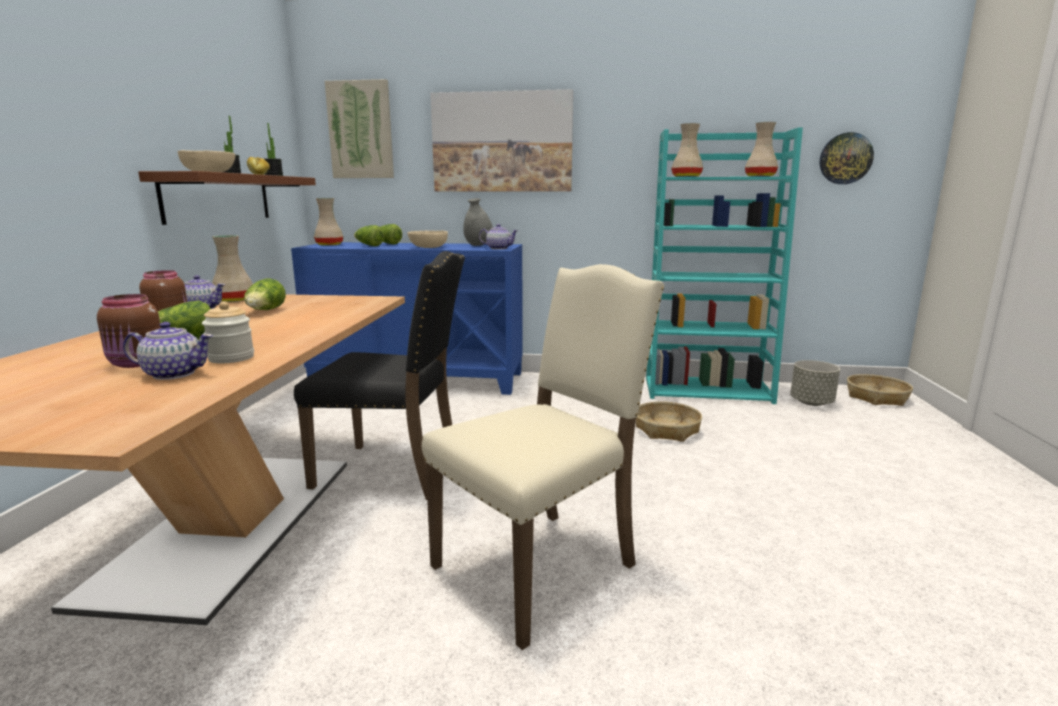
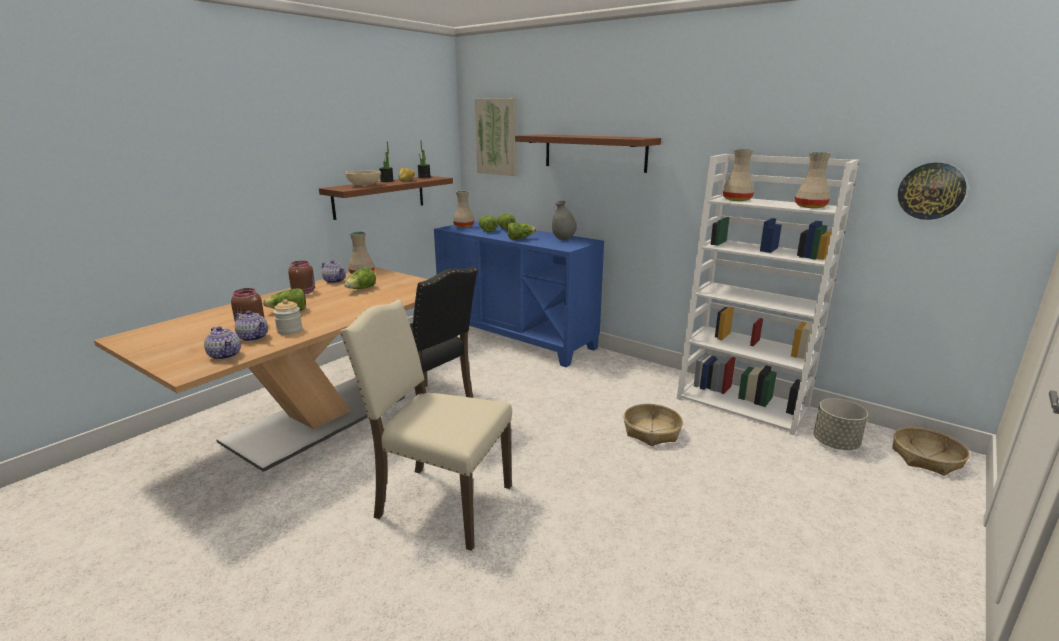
camera: 30 degrees right, 5 degrees up
(428, 247) = (520, 239): beige bowl -> lettuce
(498, 248) = (567, 247): teapot -> teapot (225, 355)
(502, 142) = (594, 152): picture -> brown shelf
(540, 566) = (440, 502): beige chair -> beige chair turned 150 degrees counterclockwise
(708, 390) = (743, 403): turquoise bookcase -> white bookcase

